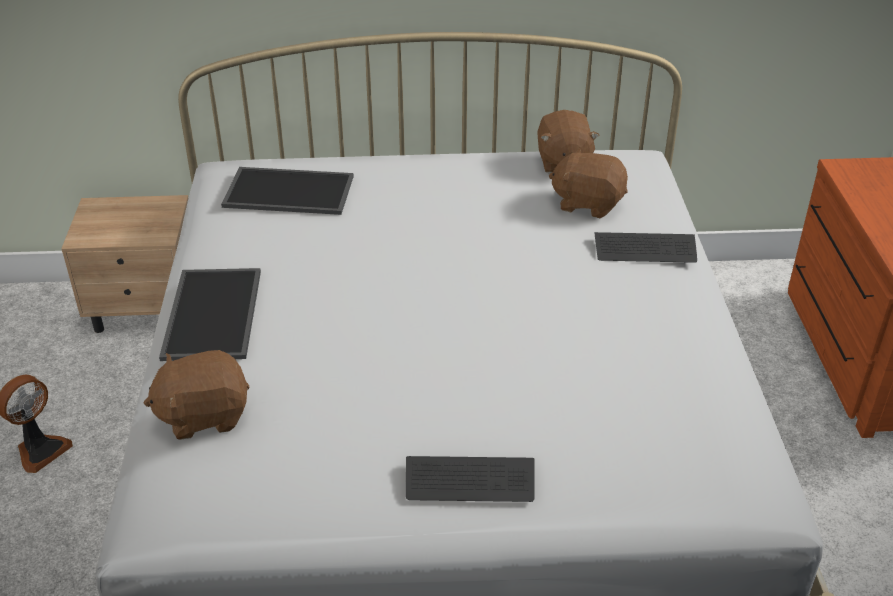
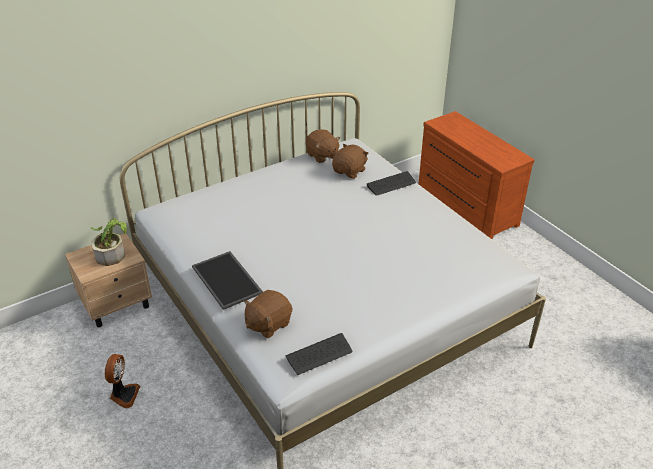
camera: 30 degrees left, 0 degrees up
(141, 219) = (112, 253): none -> potted plant
(287, 192) = (205, 211): tray -> none
(470, 481) = (405, 304): keyboard -> keyboard (319, 355)
(588, 203) = (350, 171): brown plush toy -> brown plush toy turned 135 degrees clockwise

